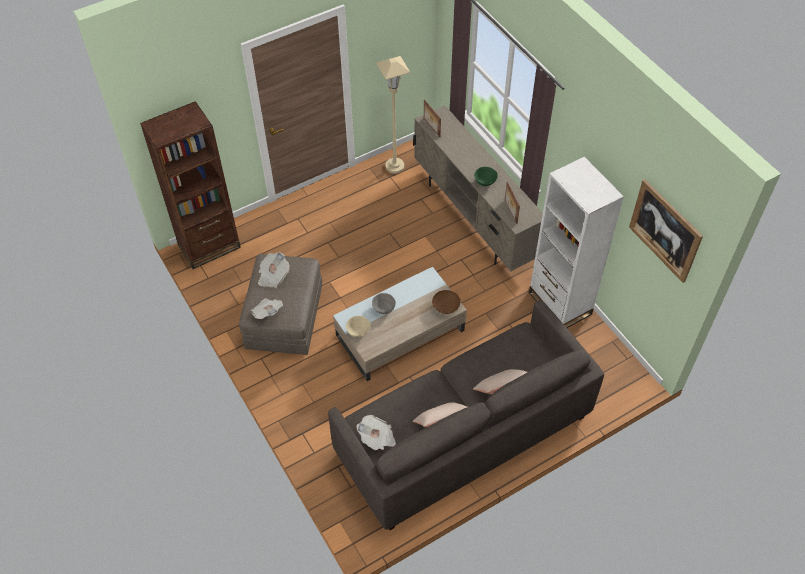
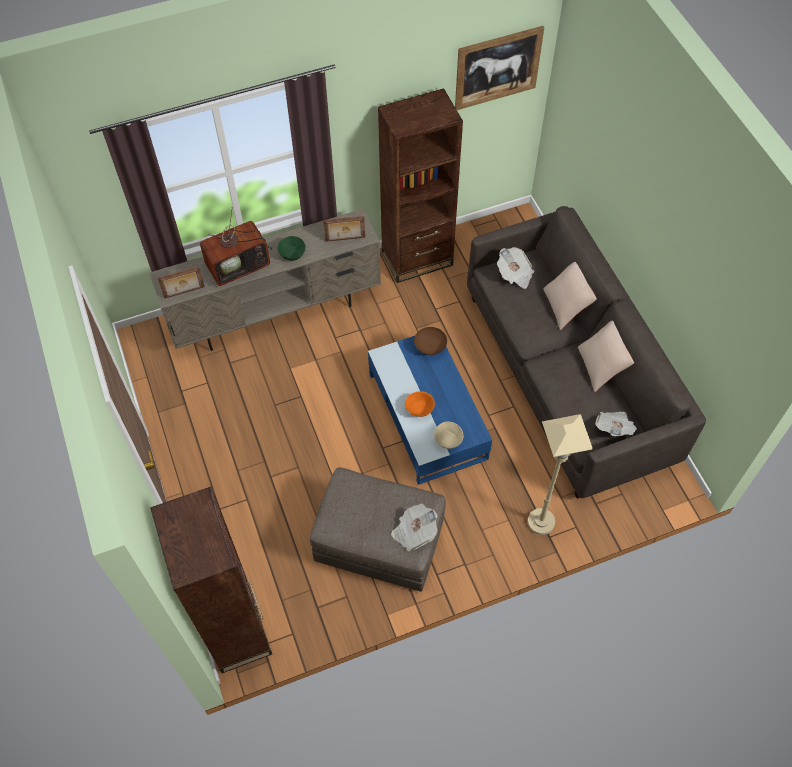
camera: 80 degrees left, 5 degrees up
(273, 276) = (356, 520): newspaper -> newspaper (514, 274)
(384, 308) = (420, 409): grey bowl -> orange bowl
(394, 166) = (165, 383): beige floor lamp -> beige floor lamp (541, 522)
(400, 333) = (427, 416): beige coffee table -> blue coffee table
(466, 152) = (239, 264): none -> television
(560, 303) = (417, 259): white bookcase -> brown bookcase

